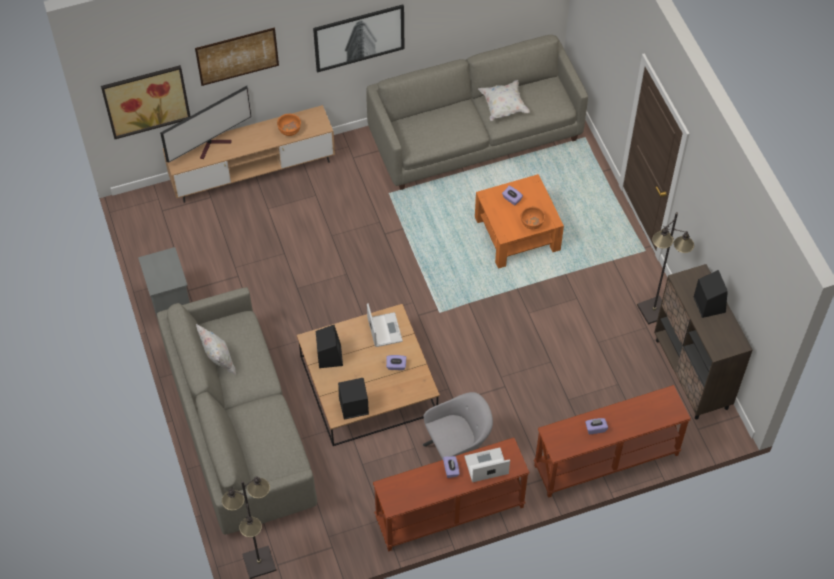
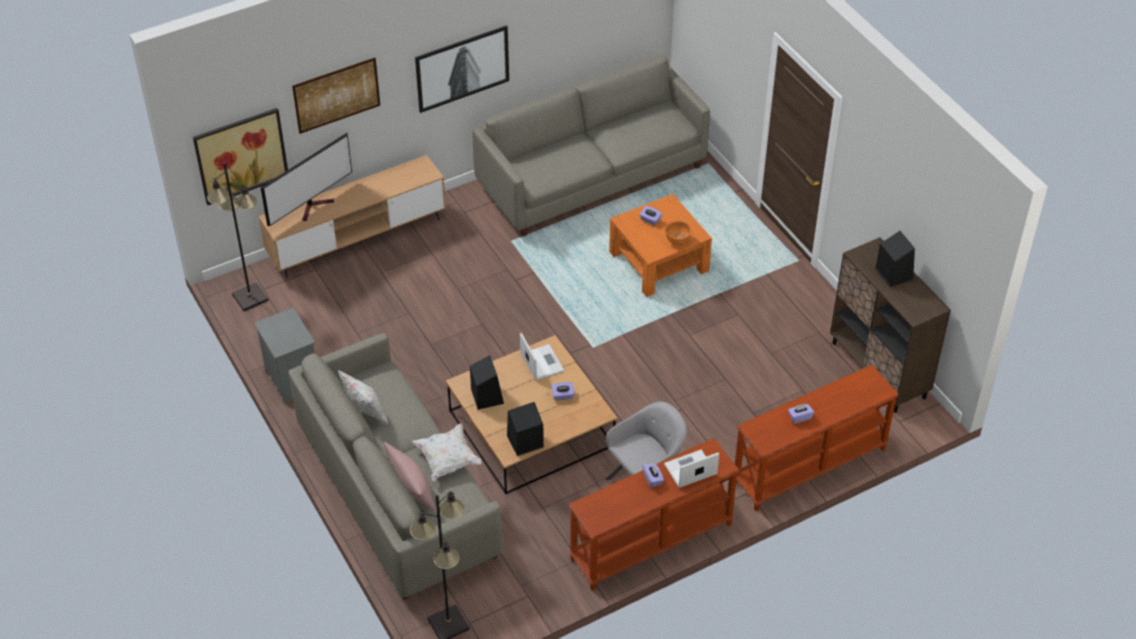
camera: 10 degrees left, 10 degrees down
(244, 440) = (412, 488): none -> pink pillow
(290, 131) = (396, 183): orange bowl -> none
(503, 106) = (621, 134): white pillow -> white pillow (447, 460)
(653, 310) = (822, 315): black floor lamp -> black floor lamp (249, 297)

